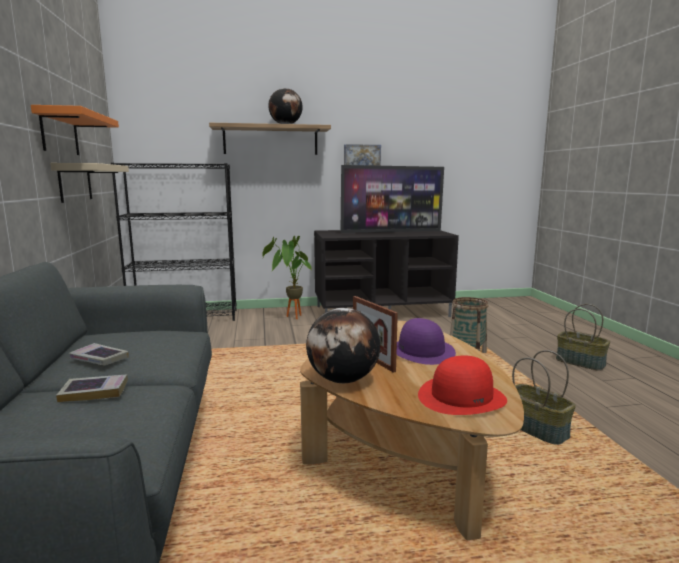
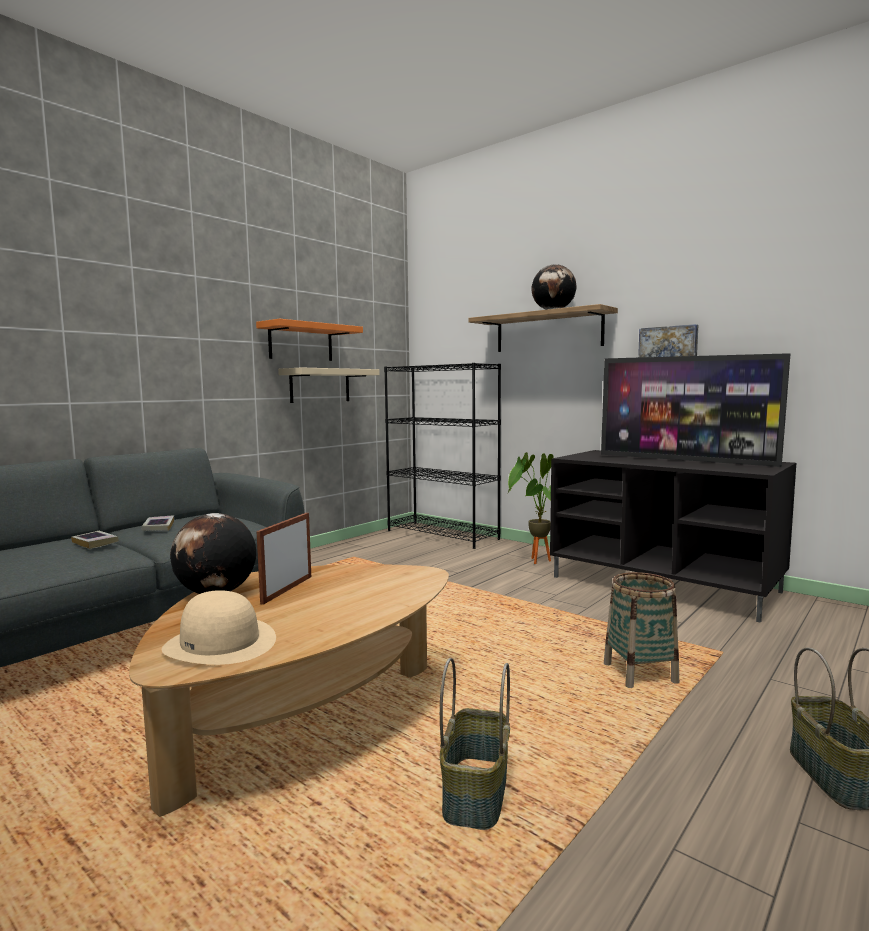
camera: 50 degrees right, 5 degrees down
(421, 351) = (345, 599): purple hat -> none
(462, 397) = (220, 643): red hat -> beige hat

